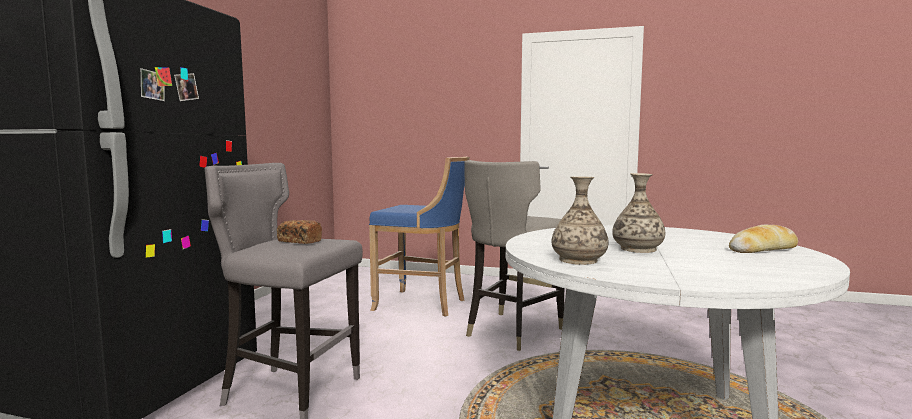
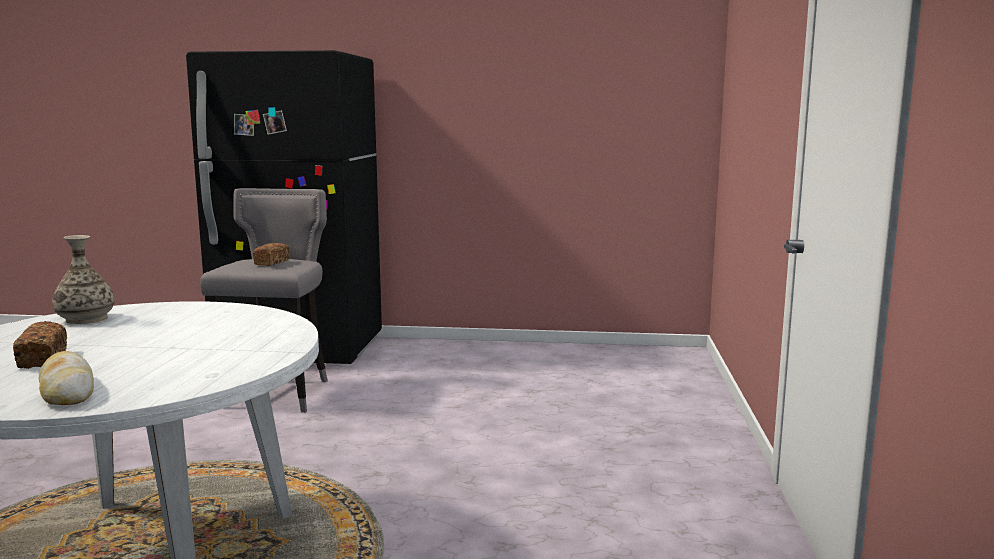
camera: 80 degrees right, 5 degrees up
(423, 304) = (547, 415): blue stool -> none
(512, 331) = (452, 478): grey stool -> none
(638, 249) = (121, 338): vase -> none
(708, 258) = (43, 359): none -> bread

